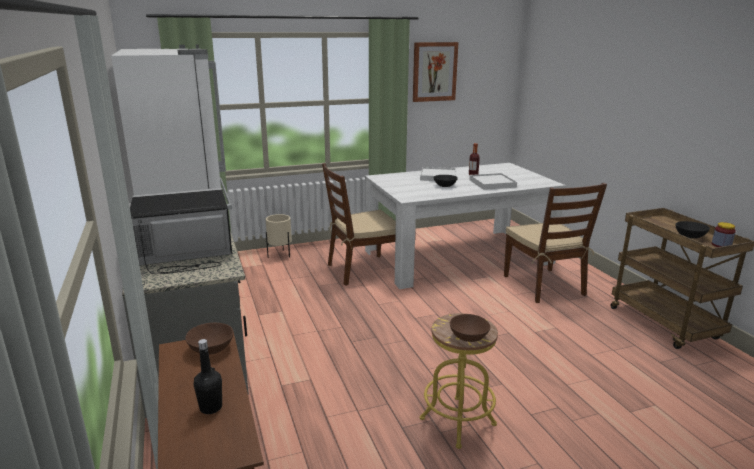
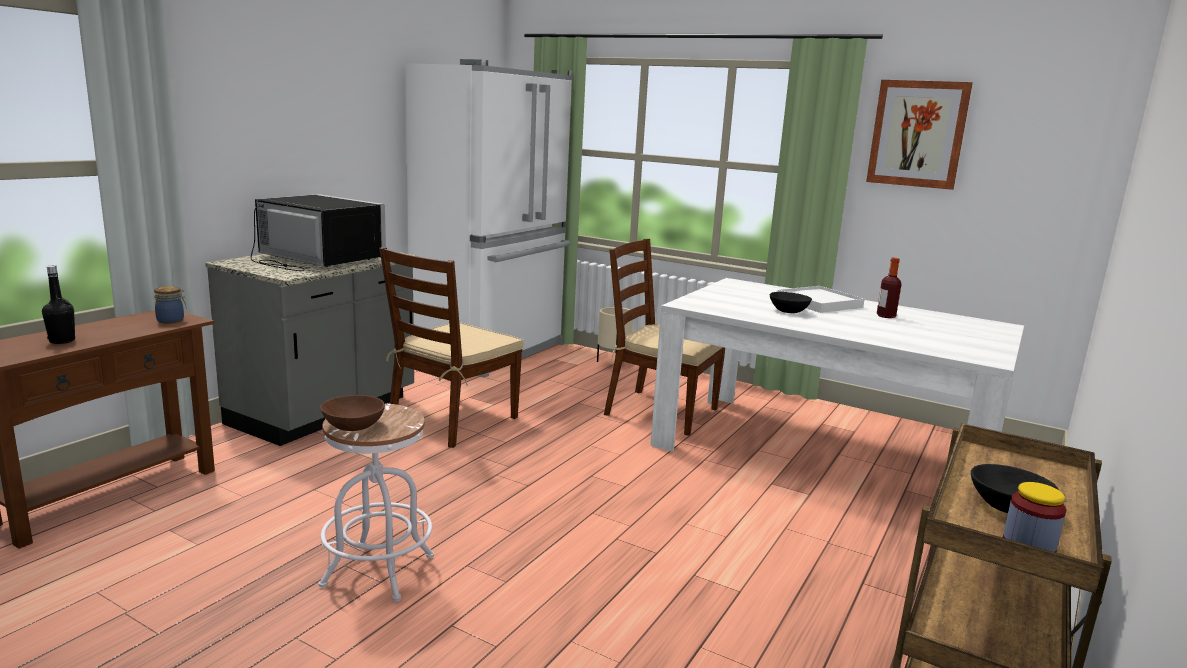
camera: 50 degrees right, 5 degrees down
(211, 348) = (172, 321): brown bowl -> jar
(457, 421) = (378, 571): yellow stool -> white stool
(492, 183) = (874, 330): white tray -> none
(544, 285) = (870, 547): brown chair -> brown chair (453, 421)

